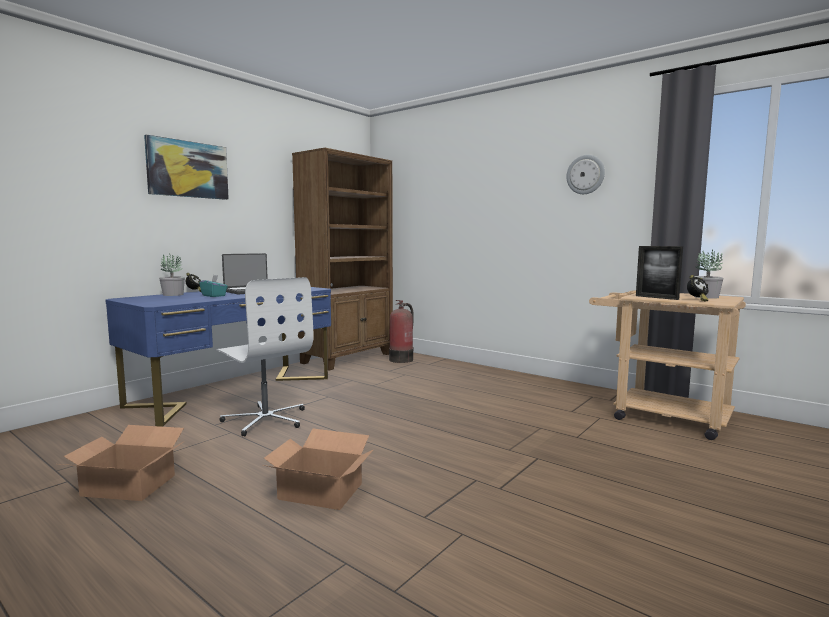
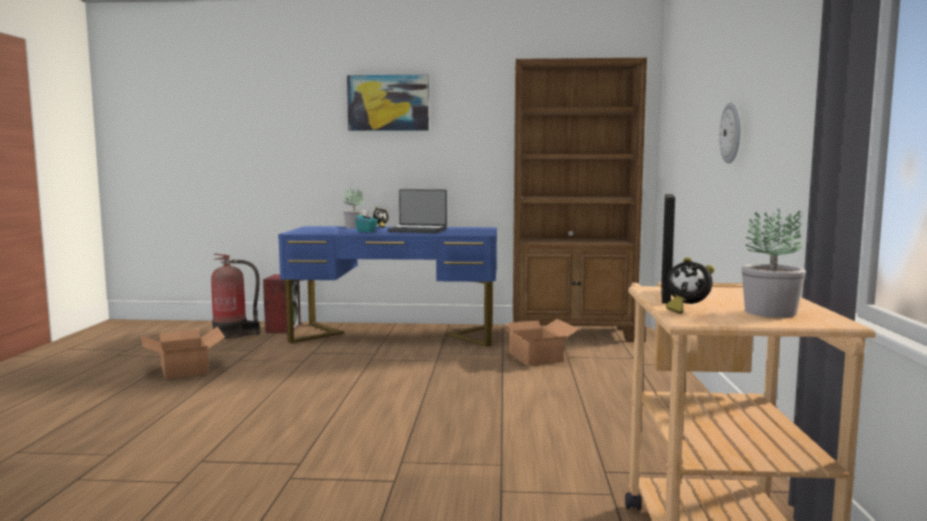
camera: 55 degrees right, 0 degrees up
(103, 419) = (283, 329): none -> speaker
(266, 419) = (344, 361): white office chair -> none
(321, 492) = (219, 416): cardboard box -> cardboard box (535, 357)
(402, 359) = (625, 350): fire extinguisher -> fire extinguisher (233, 334)
(585, 174) = (788, 52): wall clock -> wall clock (732, 133)

